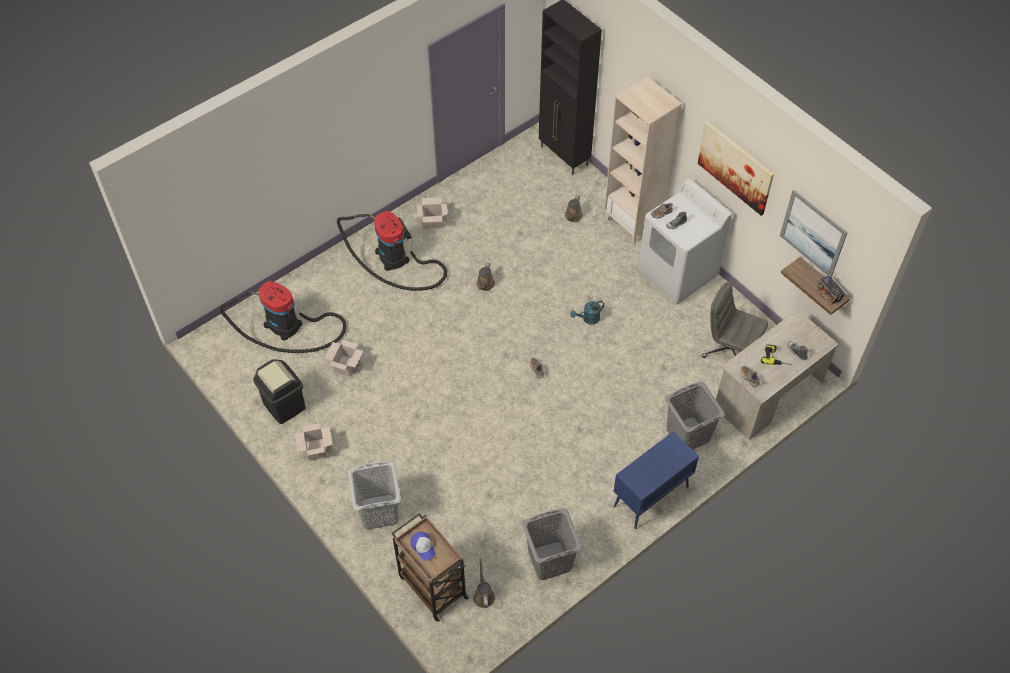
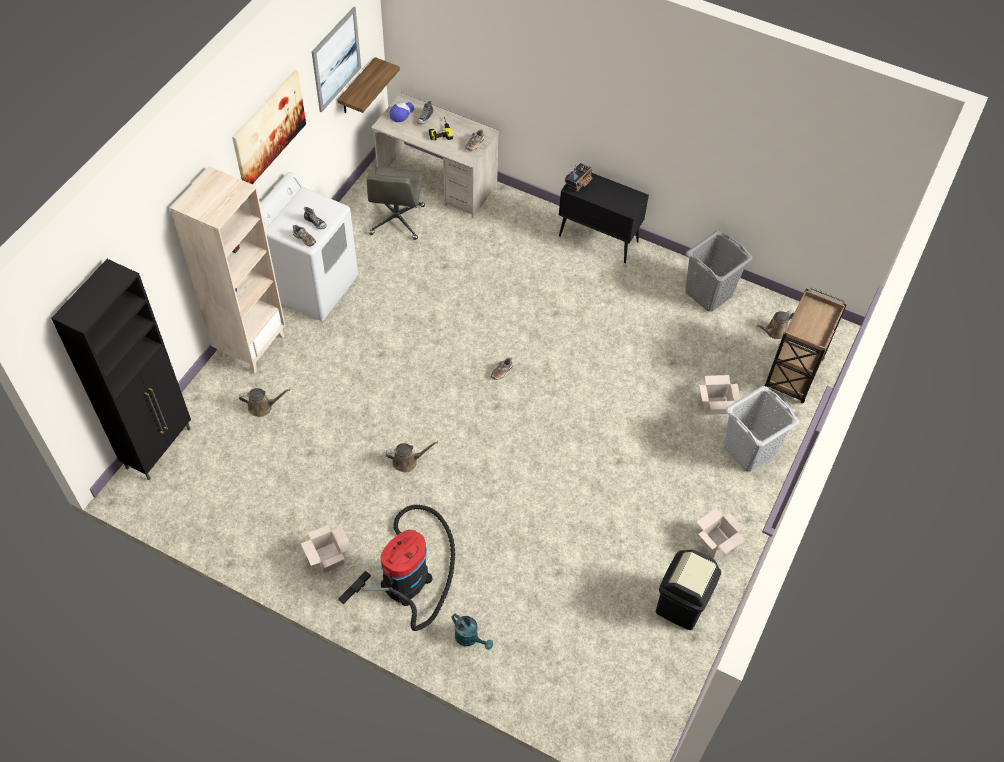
camera: 115 degrees left, 0 degrees up
(287, 326) = (571, 658): vacuum cleaner -> none
(346, 365) = (592, 562): cardboard box -> cardboard box (715, 406)
(423, 547) = (813, 327): cap -> cap (401, 113)
(588, 319) = (411, 346): turquoise watering can -> turquoise watering can (470, 638)
(650, 497) = (599, 239): blue cabinet -> black cabinet
(687, 435) = (515, 229): grey laundry basket -> none
(828, 295) = (379, 71): radio -> radio (578, 183)

